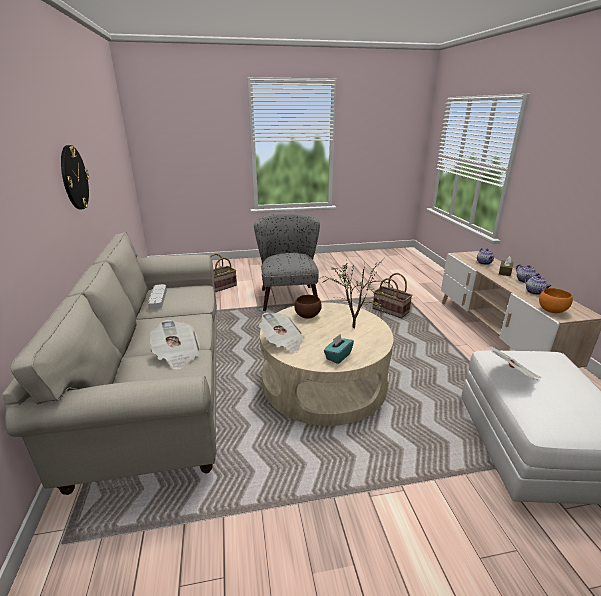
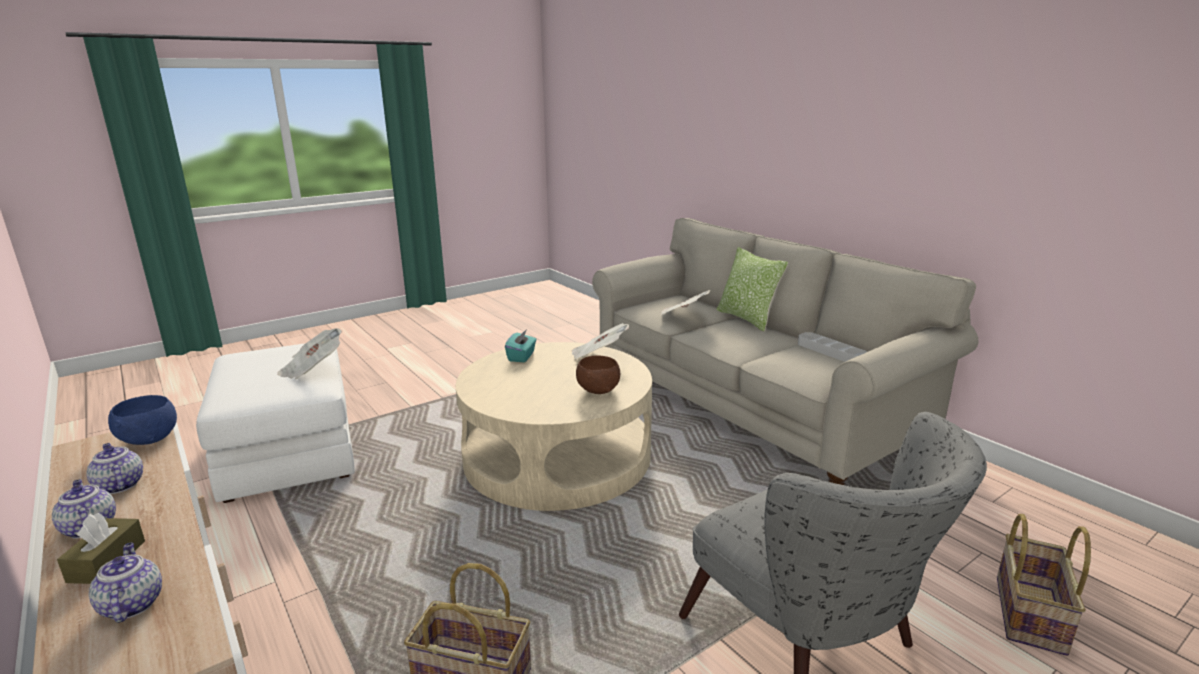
camera: 155 degrees right, 5 degrees down
(74, 178) = (939, 158): wall clock -> none
(131, 344) = (747, 319): none -> pillow
(354, 329) = (516, 387): potted plant -> none
(551, 310) = (150, 439): orange bowl -> blue bowl

